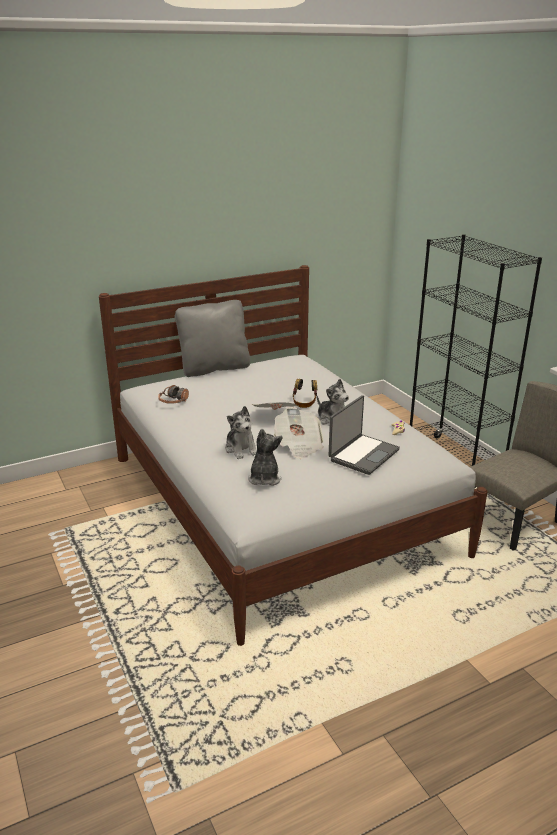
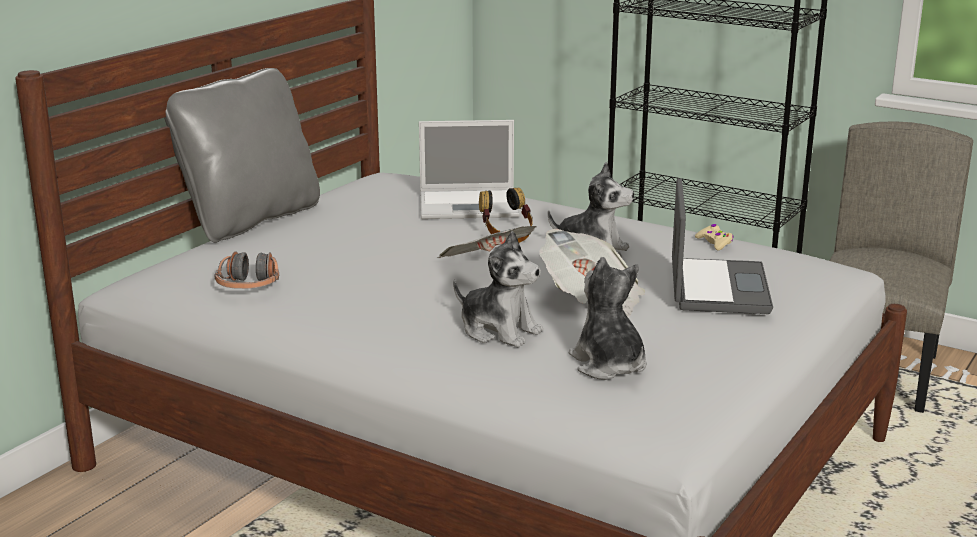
camera: 30 degrees left, 5 degrees down
(310, 382) = (470, 205): none -> laptop

